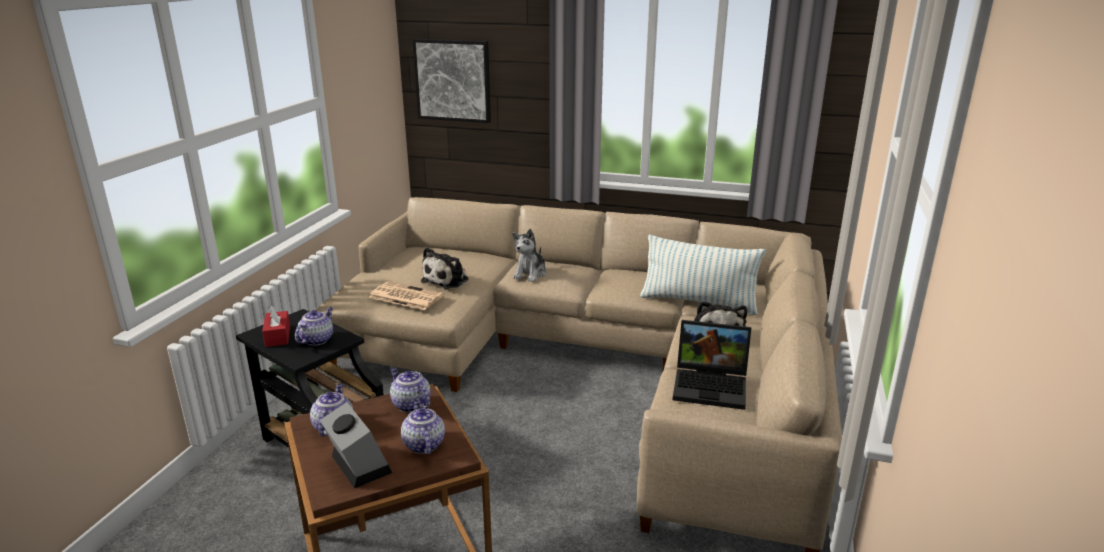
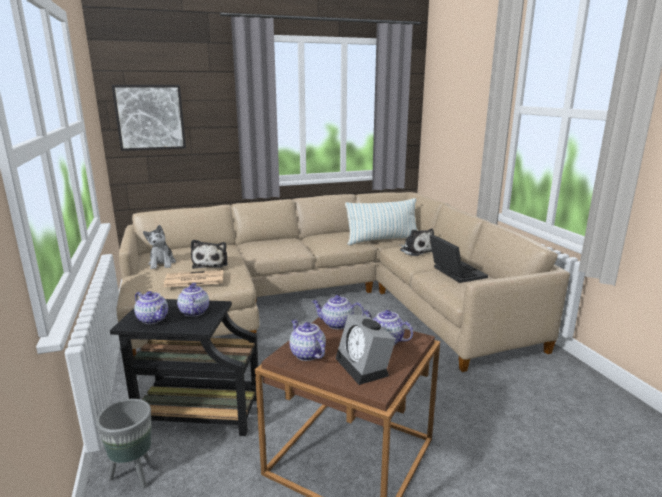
camera: 35 degrees left, 5 degrees down
(223, 481) = (134, 474): none -> grey planter
(277, 336) = (153, 319): red tissue box -> teapot
(357, 464) = (365, 367): alarm clock -> alarm clock turned 135 degrees counterclockwise
(530, 274) = (264, 248): plush toy -> plush toy (162, 263)
(712, 386) = (454, 272): laptop -> laptop turned 90 degrees counterclockwise

